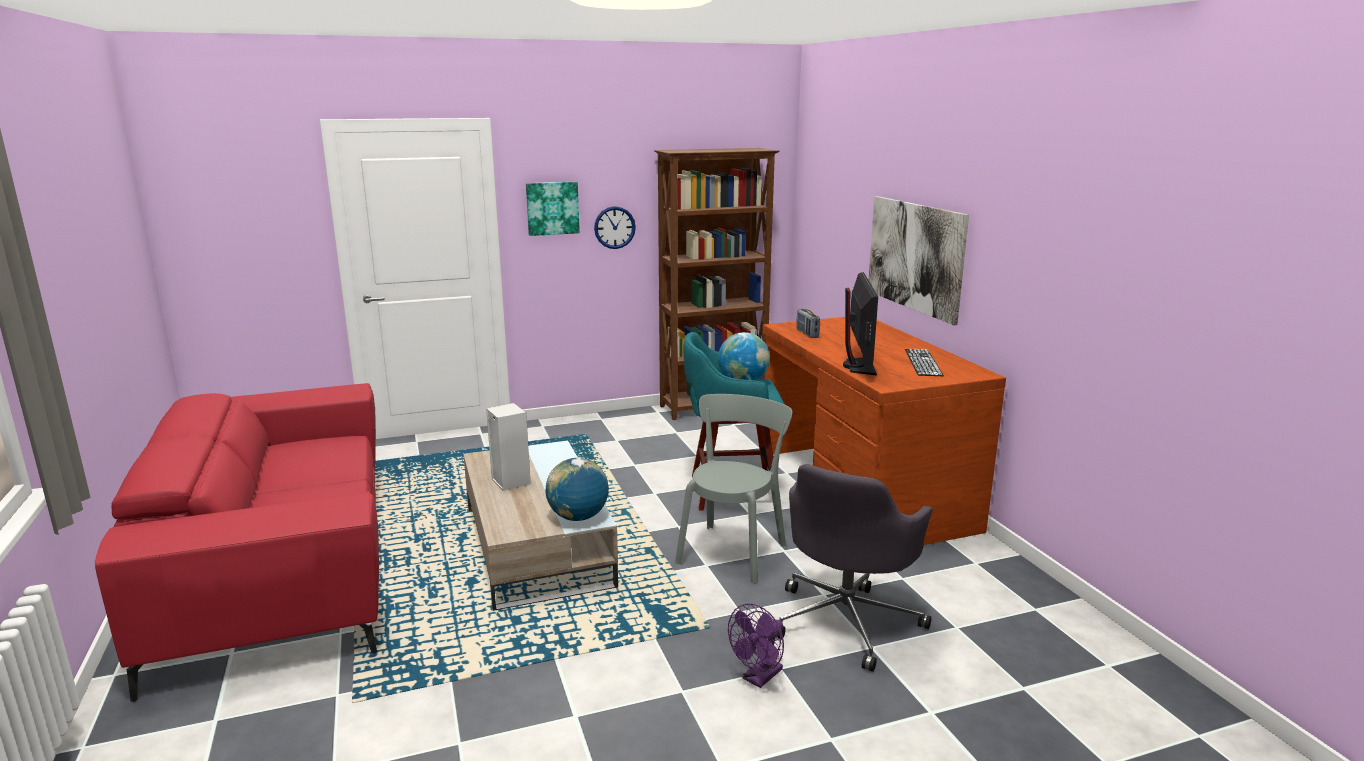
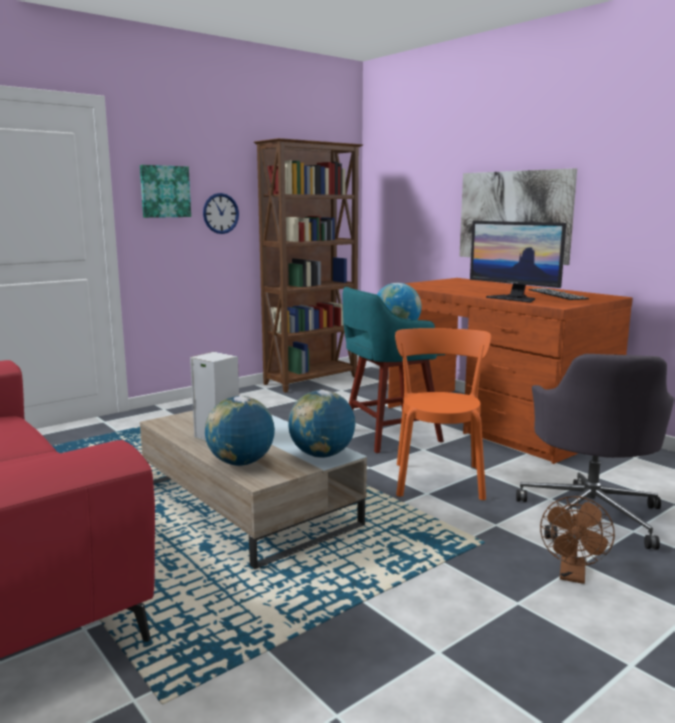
camera: 20 degrees left, 5 degrees down
(504, 514) = (241, 463): none -> globe
(733, 551) = (438, 478): grey chair -> orange chair
(759, 678) = (573, 576): purple fan -> brown fan
(807, 334) = (434, 287): radio -> none
(858, 366) = (514, 298): monitor -> monitor turned 150 degrees clockwise

